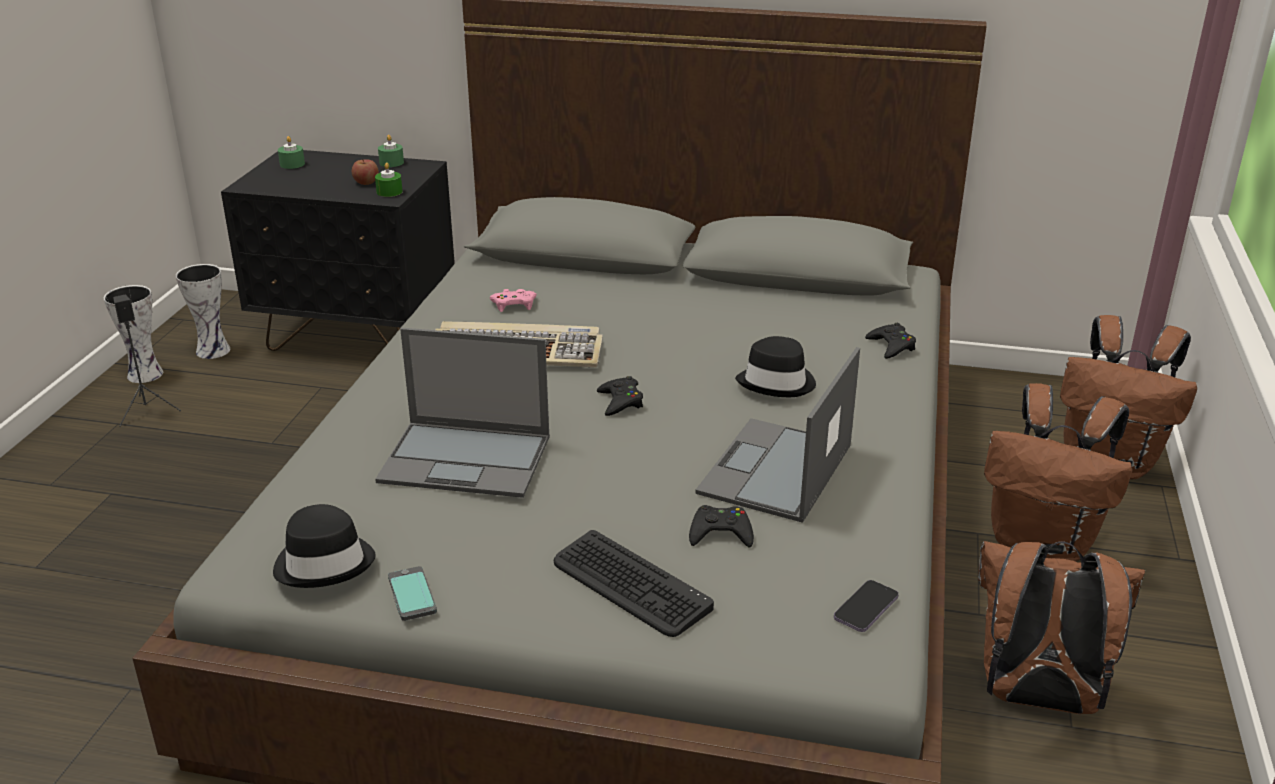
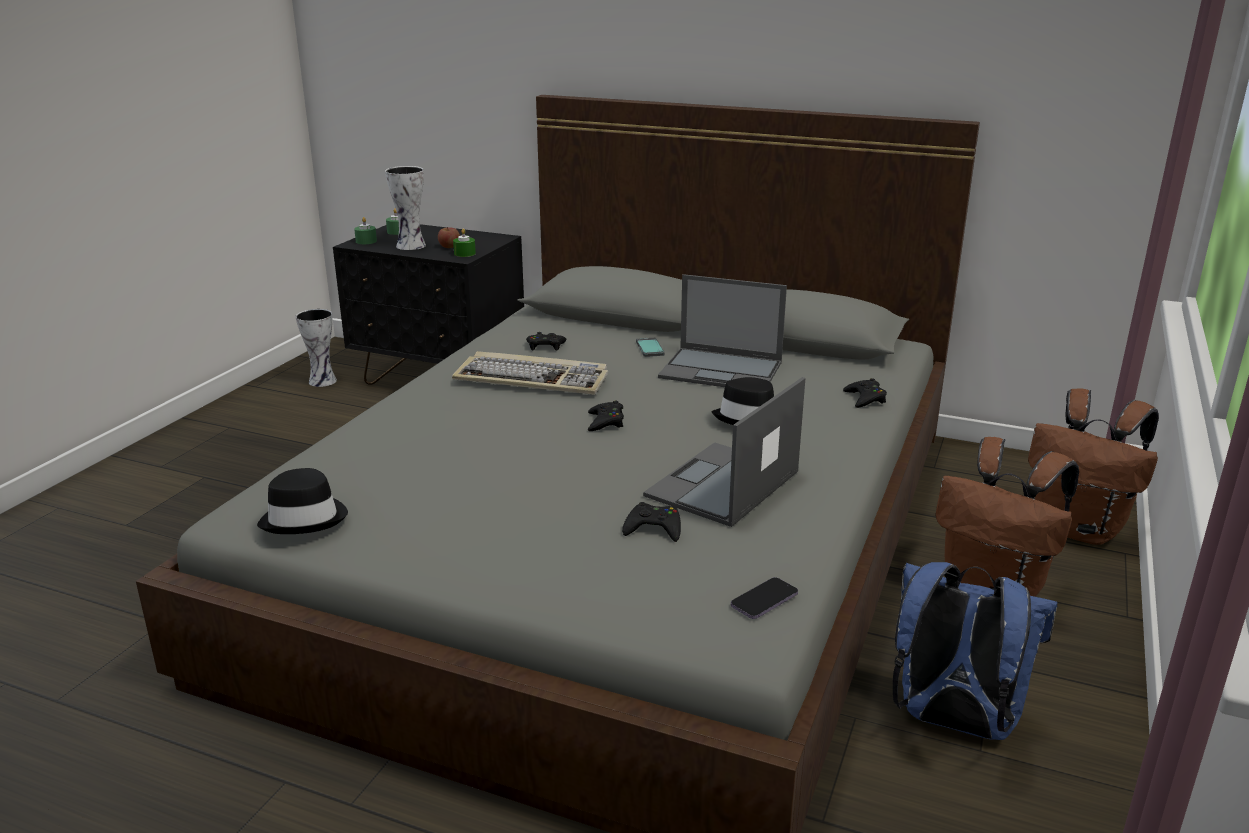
camera: 10 degrees right, 5 degrees down
(146, 375) = (264, 394): vase -> vase (411, 246)
(147, 410) = (255, 420): black speaker -> none
(391, 162) = (476, 234): green candle -> green candle (366, 241)
(411, 595) = (366, 549): phone -> phone (649, 348)
(467, 459) = (456, 453): laptop -> laptop (722, 370)
(514, 305) = (545, 346): pink game controller -> black game controller
(630, 585) = (556, 560): keyboard -> none
(1036, 699) = (952, 722): brown backpack -> blue backpack

